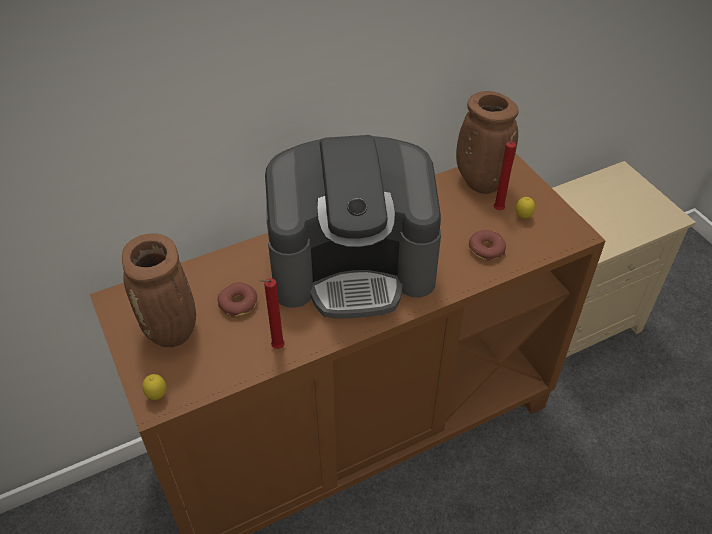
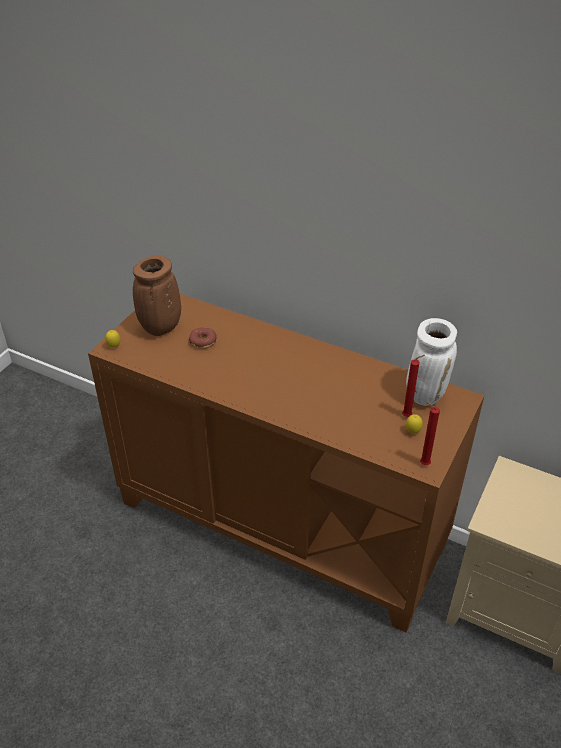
camera: 55 degrees right, 5 degrees down
(276, 348) = (184, 372): red candle -> red candle (423, 463)
(353, 265) = (279, 371): coffee machine -> none
(479, 182) = (425, 394): brown vase -> white vase
(486, 249) = (358, 426): donut -> none

